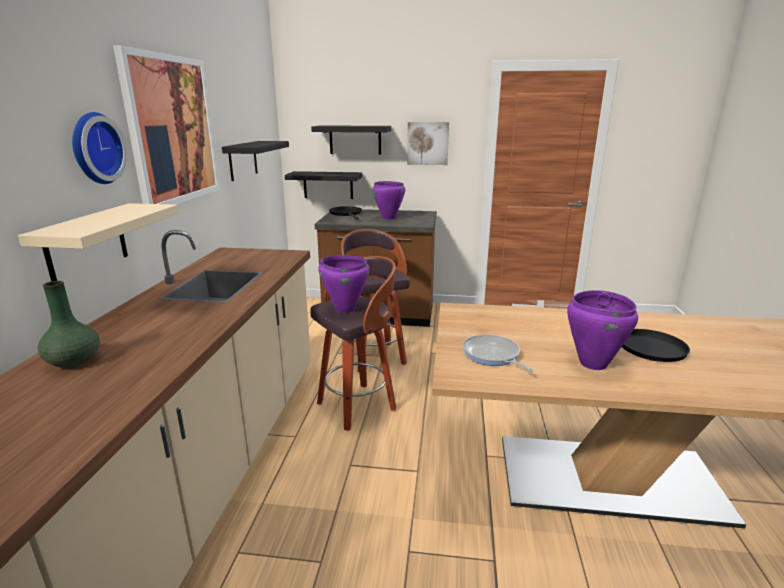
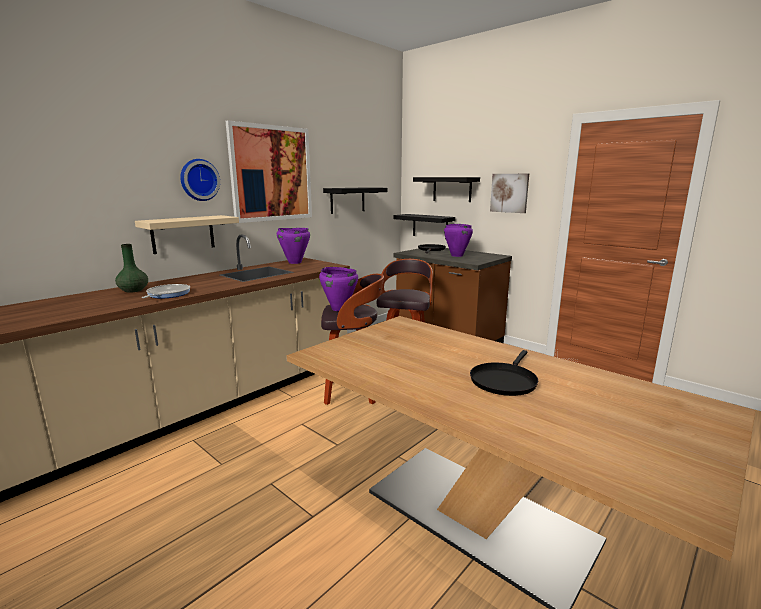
camera: 35 degrees right, 5 degrees down
(492, 355) = (362, 351): frying pan -> frying pan (167, 294)
(592, 364) = (424, 375): purple cooking pot -> purple cooking pot (294, 262)

